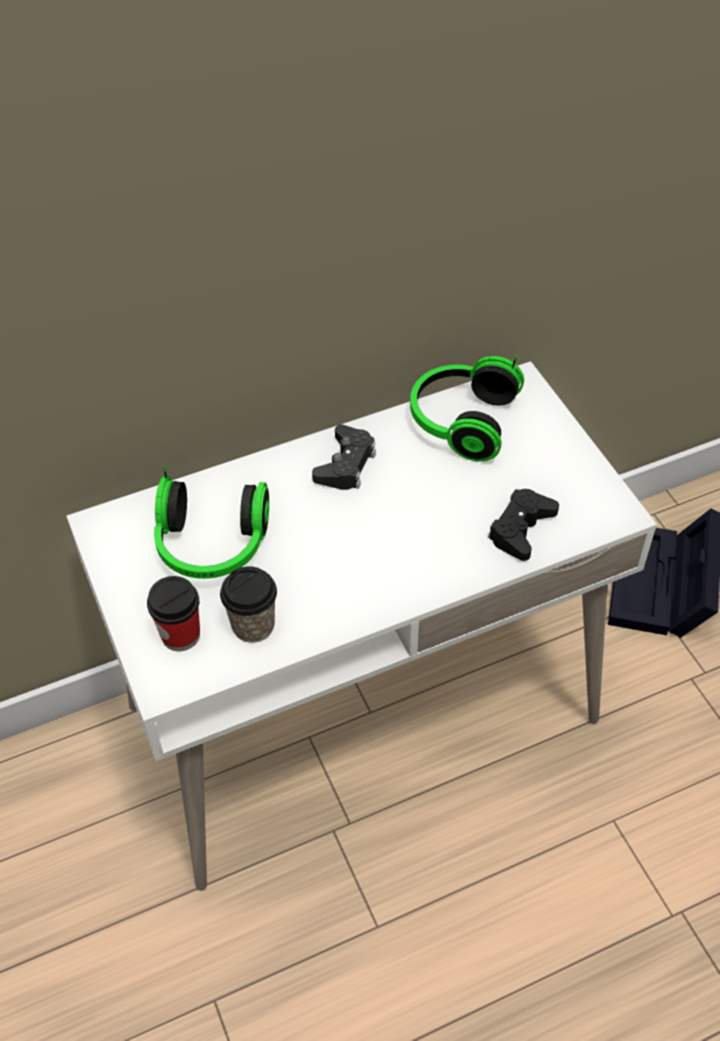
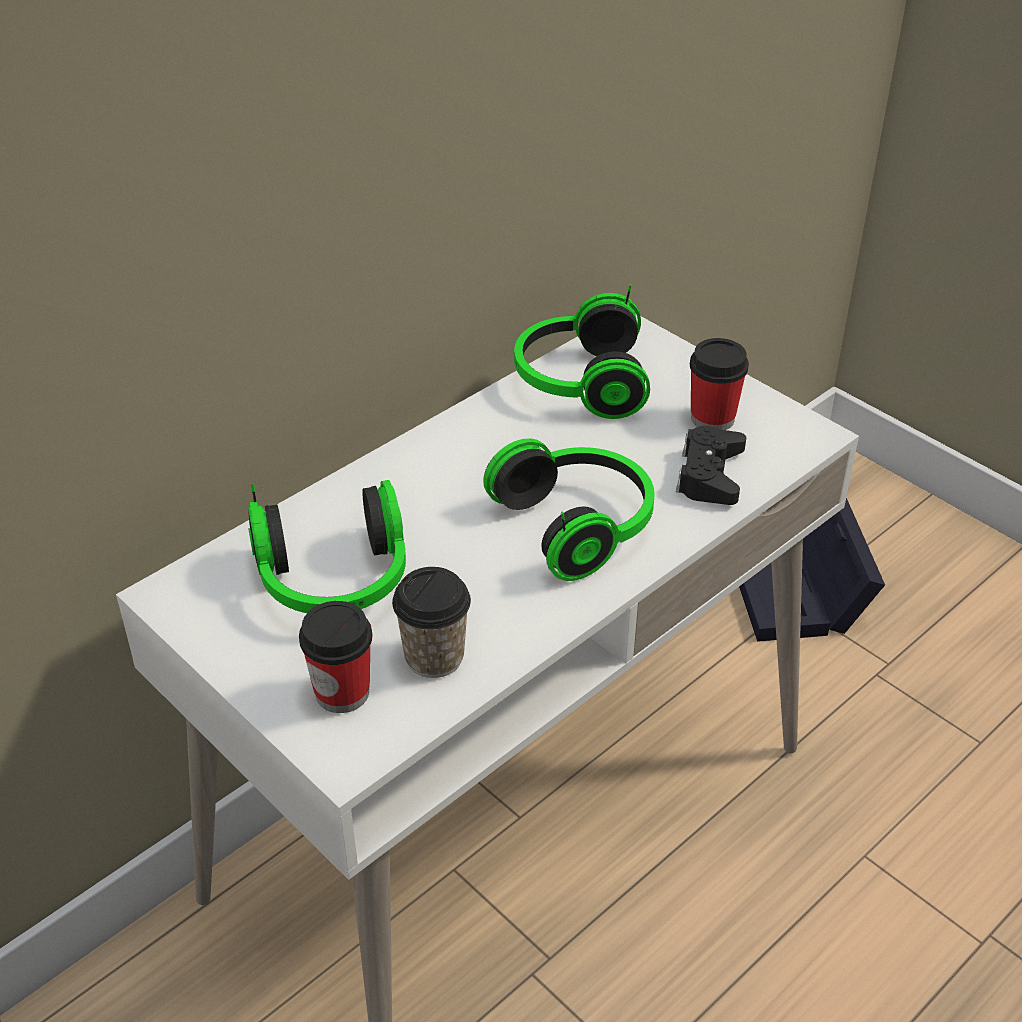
camera: 20 degrees left, 10 degrees down
(346, 464) = (463, 456): black game controller -> none
(402, 546) = (579, 525): none -> headphones
(548, 479) = (712, 418): none -> cup

